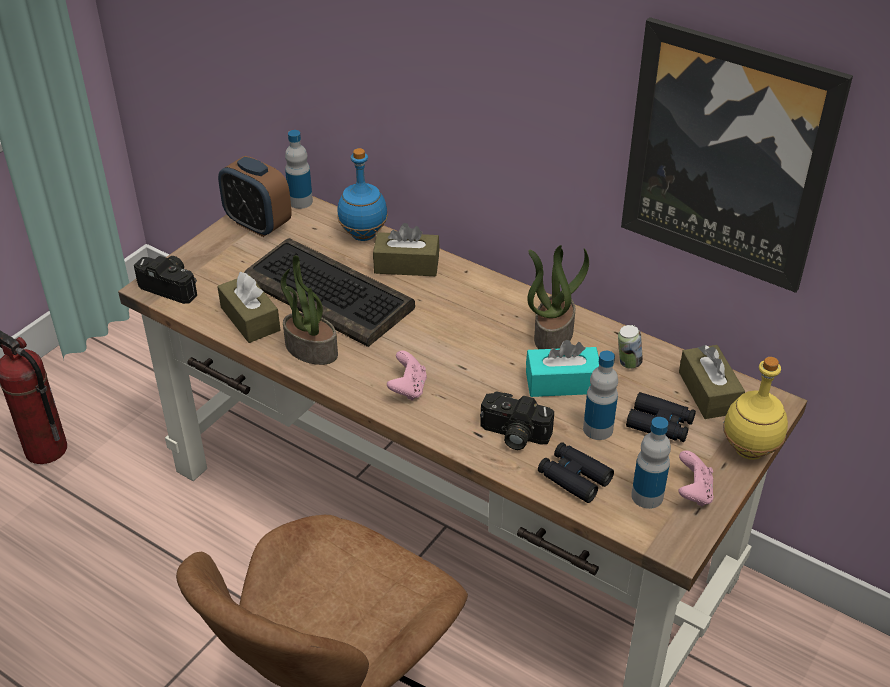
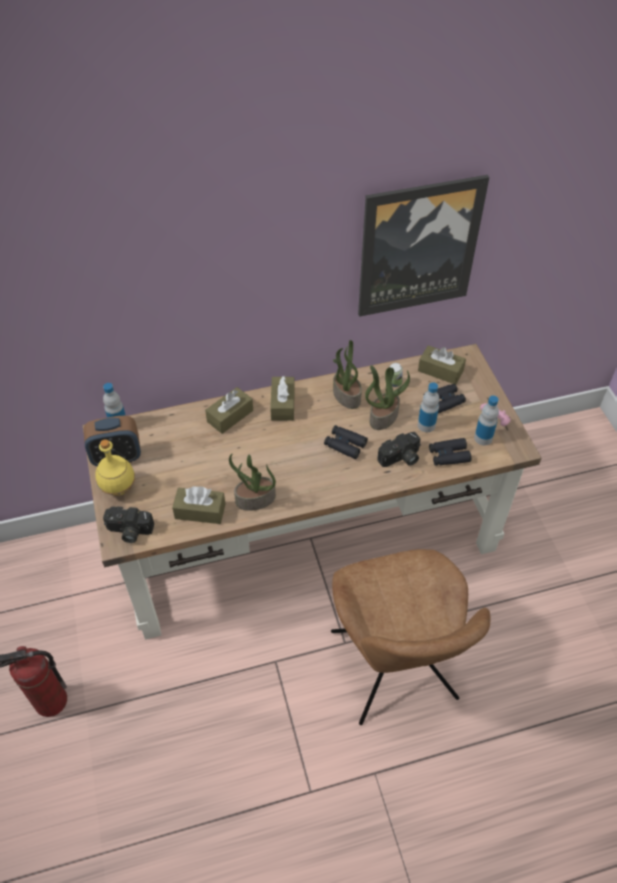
camera: 50 degrees left, 10 degrees up
(172, 286) = (129, 531): camera -> camera turned 150 degrees counterclockwise
(330, 295) = (218, 463): keyboard -> none
(363, 235) = (183, 418): blue bottle -> none
(408, 389) = (328, 478): pink game controller -> none
(473, 292) = (283, 404): none -> brown tissue box
(475, 375) = (345, 445): none -> black binoculars
(562, 383) = (383, 416): turquoise tissue box -> potted plant
(750, 449) = (487, 384): yellow bottle -> yellow bottle (119, 488)

